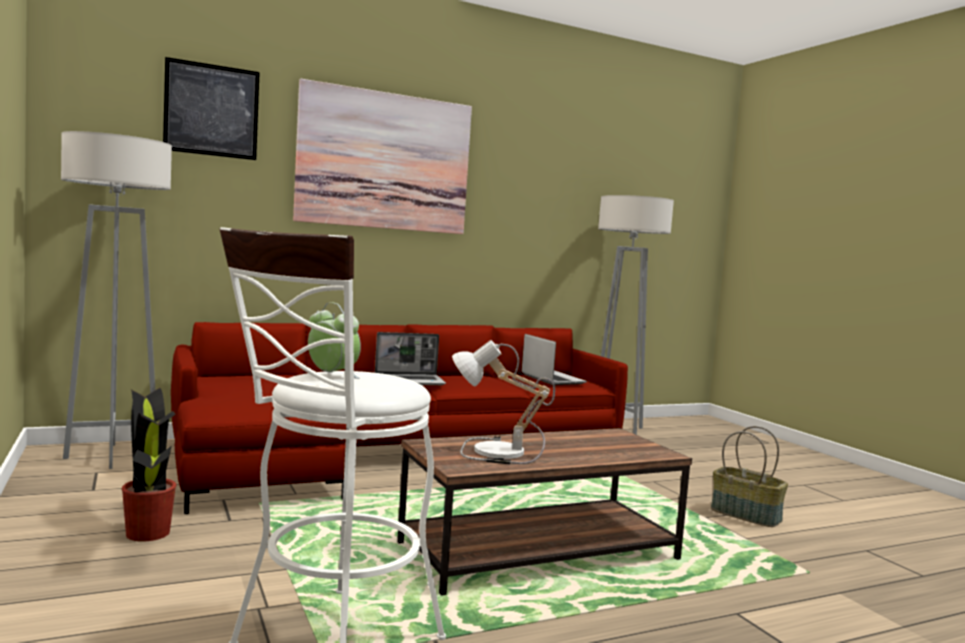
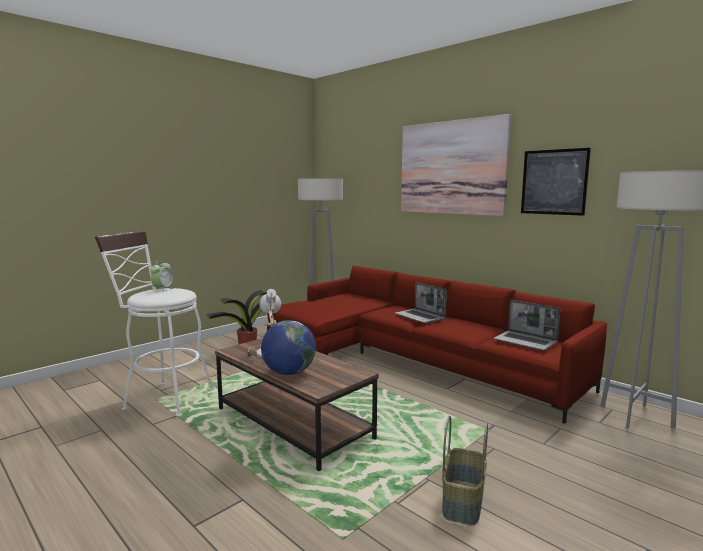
camera: 70 degrees right, 5 degrees up
(212, 110) = (369, 154): picture -> picture (554, 182)
(551, 379) = (526, 342): laptop -> laptop turned 90 degrees clockwise
(595, 455) = (289, 373): none -> globe

